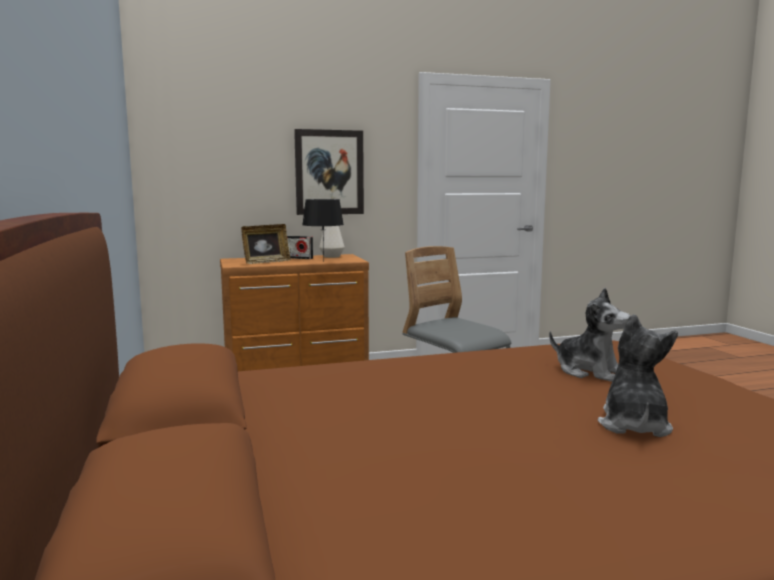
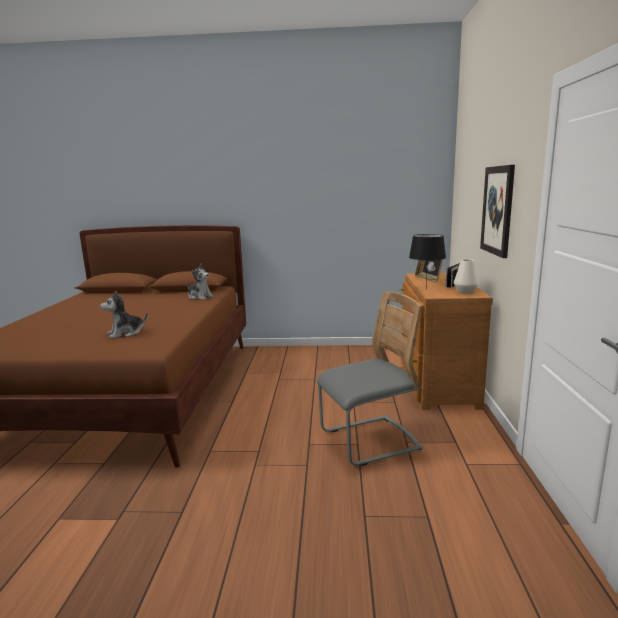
camera: 110 degrees right, 5 degrees up
(633, 425) = (74, 325): plush toy -> plush toy (200, 297)

